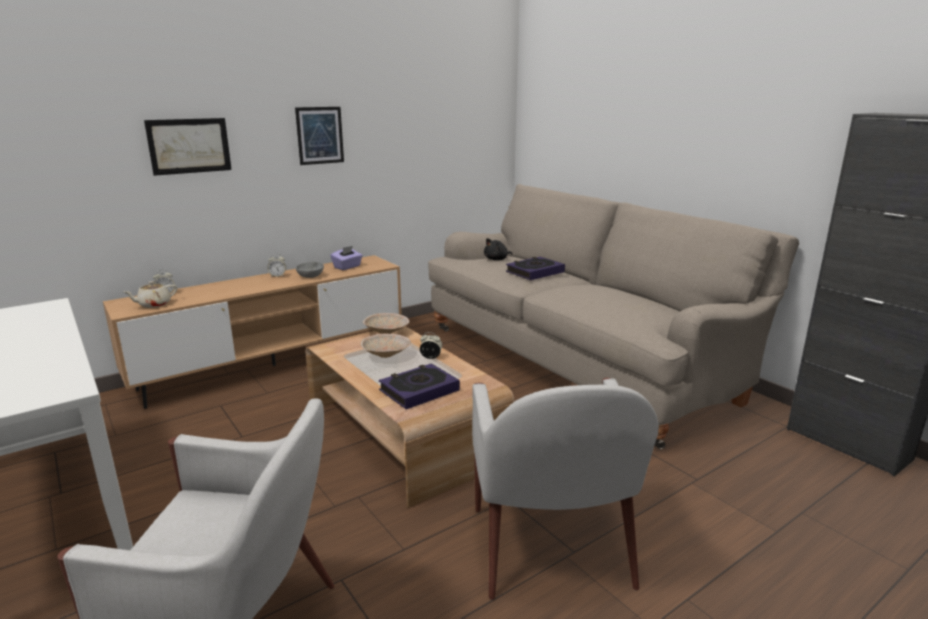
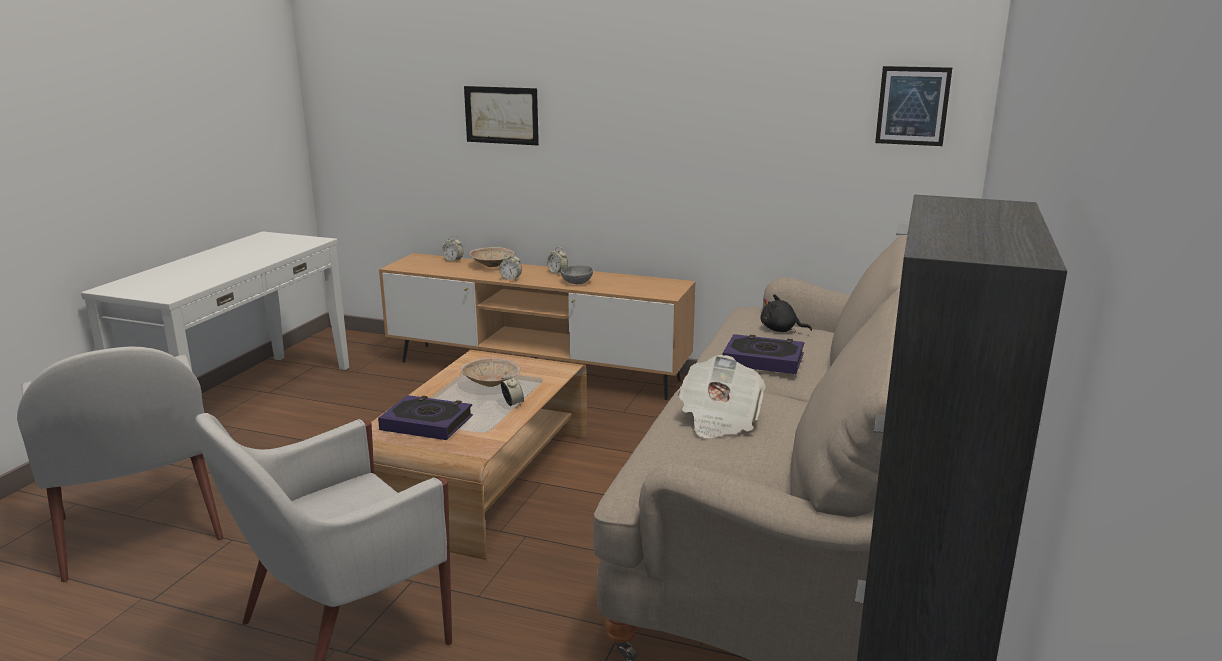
camera: 55 degrees right, 0 degrees up
(154, 304) = (425, 266): beige teapot -> none
(258, 289) = (511, 279): none -> alarm clock
(320, 135) = (642, 116): picture -> picture (912, 106)
(347, 267) = (632, 284): purple tissue box -> none
(387, 332) = (548, 366): beige bowl -> beige bowl (492, 266)
(600, 299) = (719, 419): none -> newspaper

